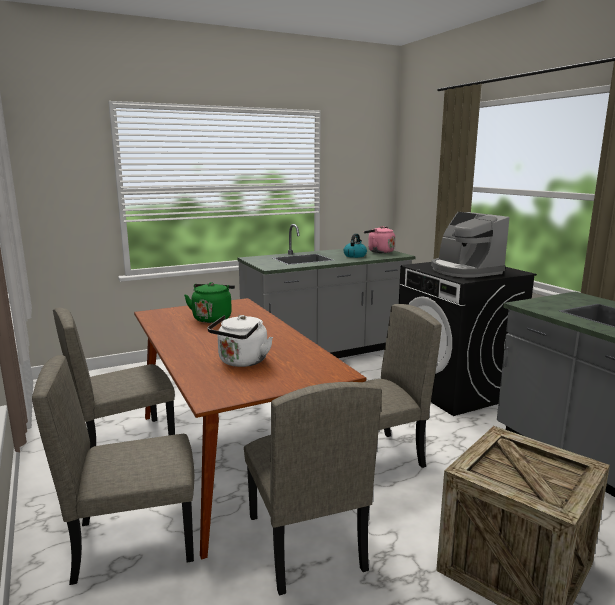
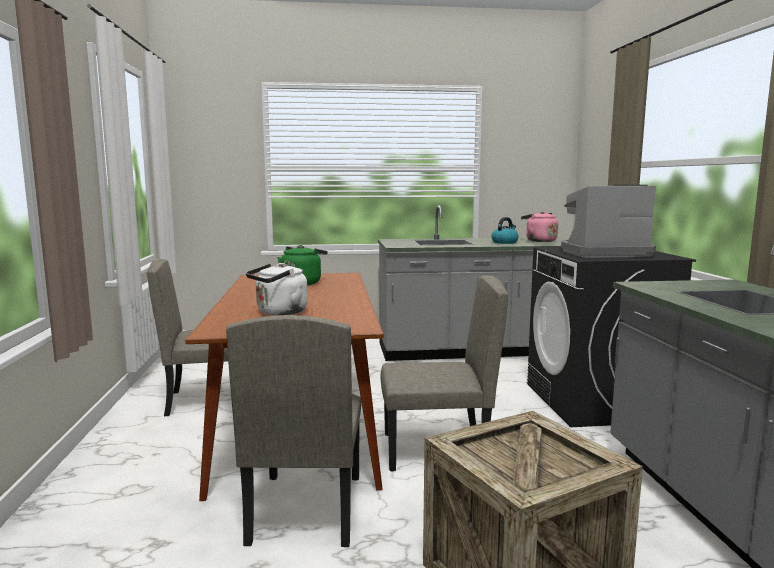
camera: 20 degrees right, 5 degrees down
(135, 540) = (158, 474): beige chair -> none
(464, 271) = (602, 253): coffee machine -> coffee machine turned 90 degrees clockwise

